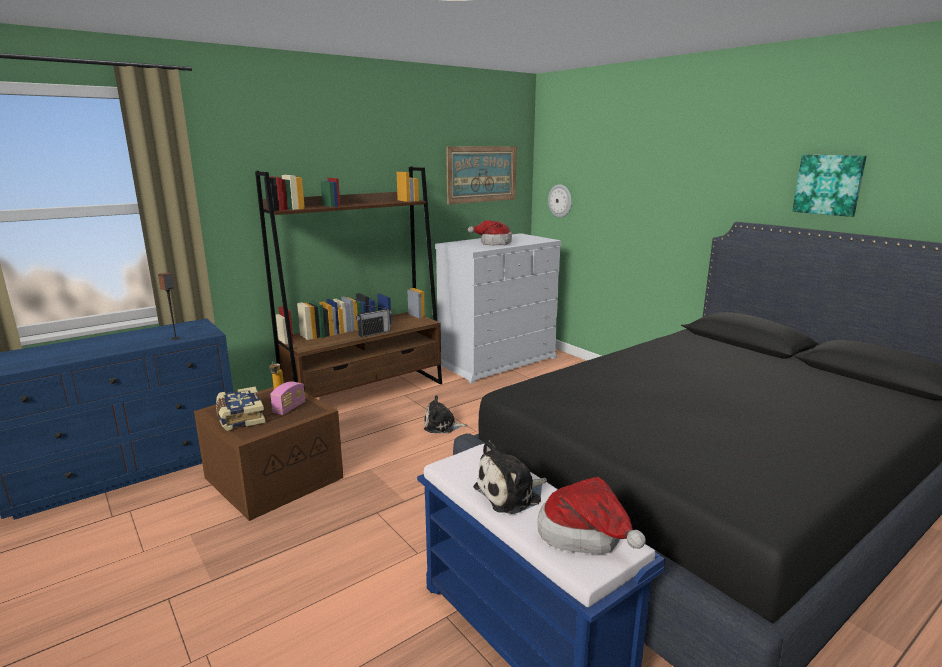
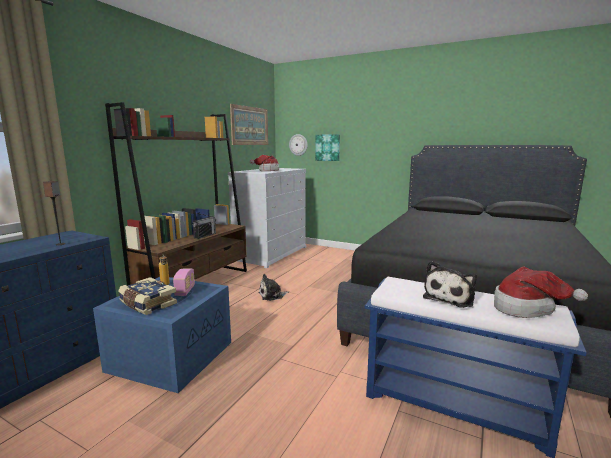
camera: 25 degrees left, 5 degrees down
(274, 476) = (171, 355): brown storage box -> blue storage box
(829, 184) = (475, 120): picture -> picture (328, 147)

